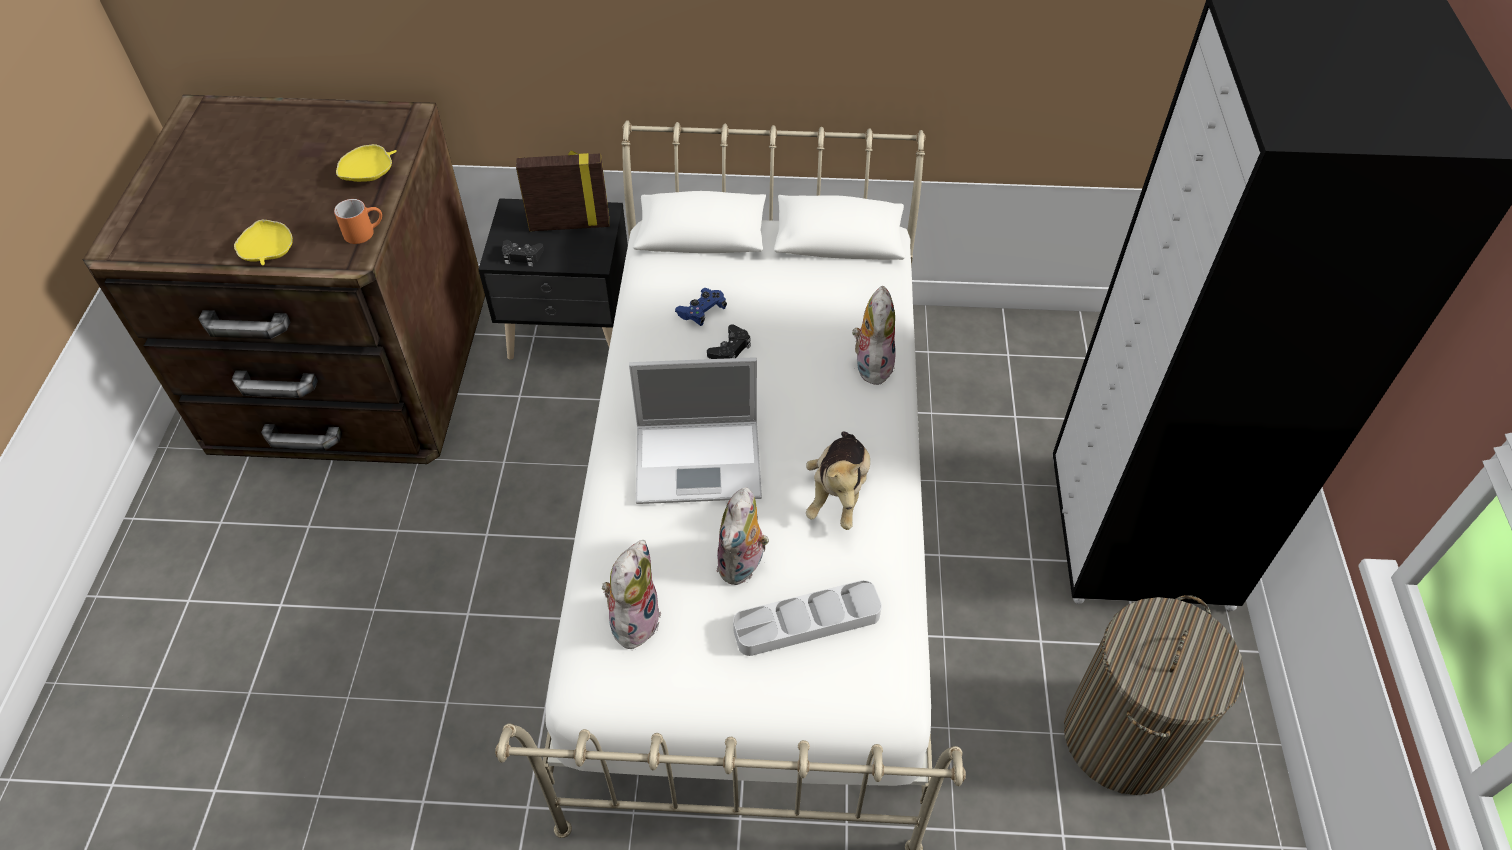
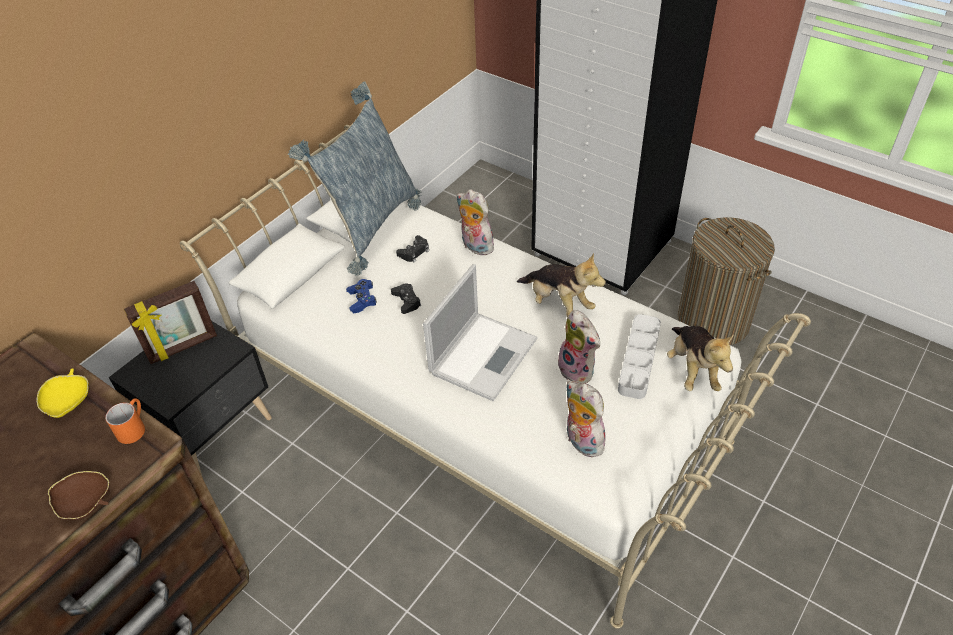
camera: 55 degrees left, 5 degrees down
(269, 253) = (85, 503): yellow bowl -> brown bowl
(522, 256) = (184, 387): black game controller -> black game controller (414, 252)
(569, 224) = (183, 347): picture frame -> picture frame turned 150 degrees counterclockwise
(813, 261) = (369, 233): none -> pillow
(835, 692) = (692, 369): none -> plush toy

